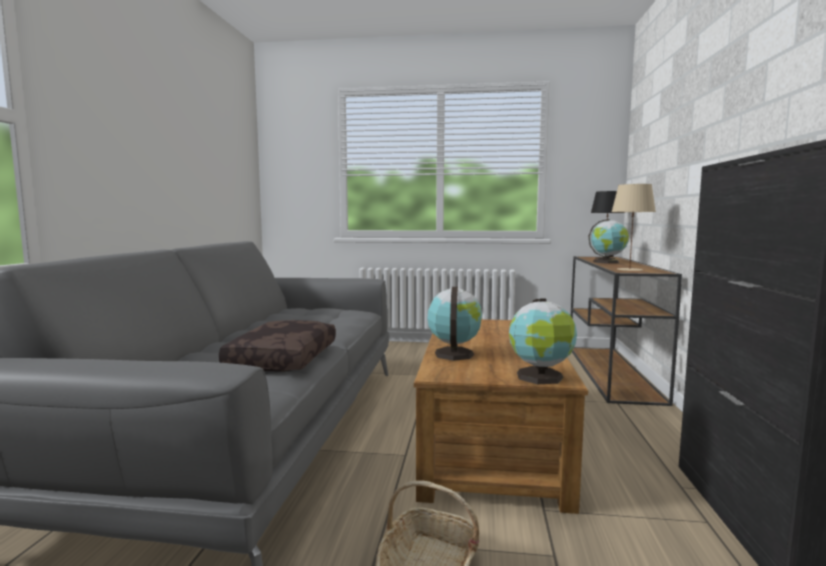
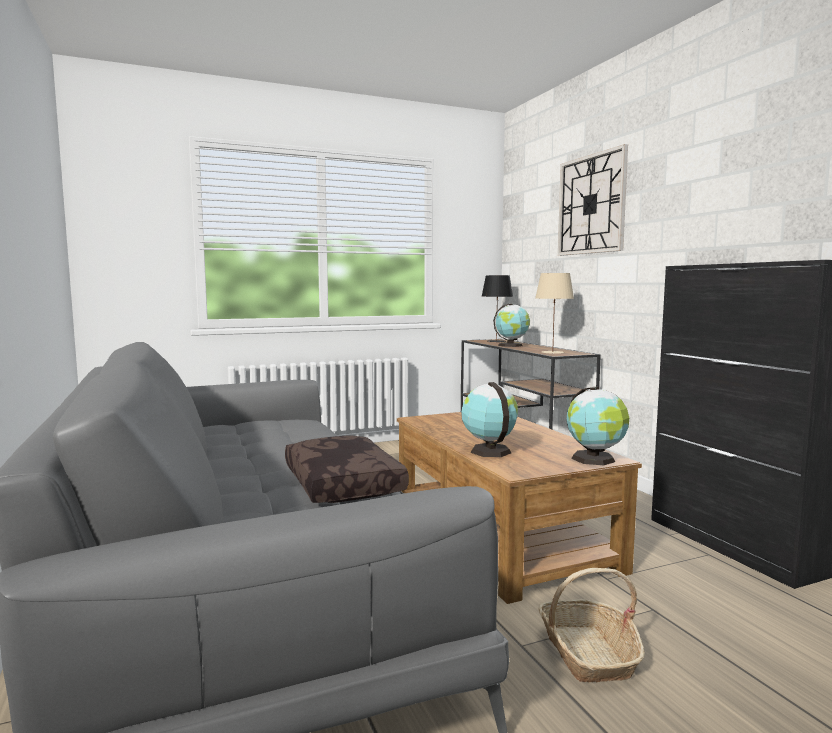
camera: 30 degrees left, 0 degrees up
(685, 107) = (591, 204): none -> wall clock

